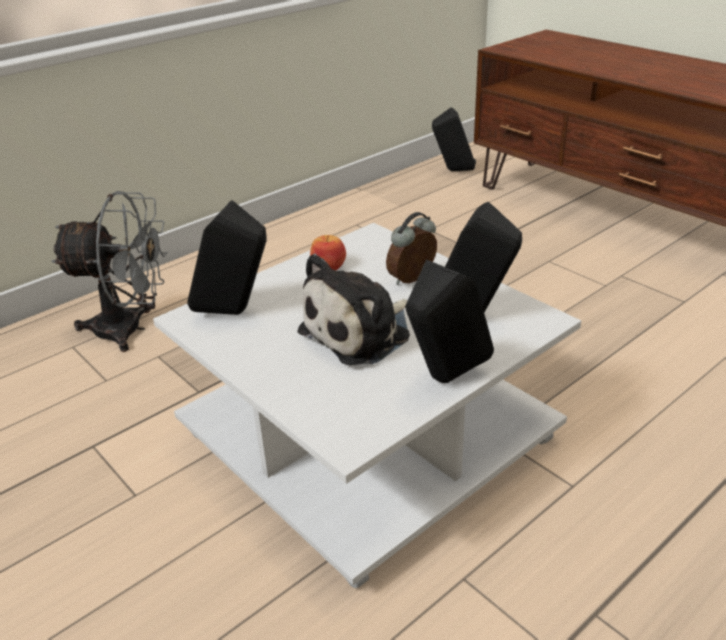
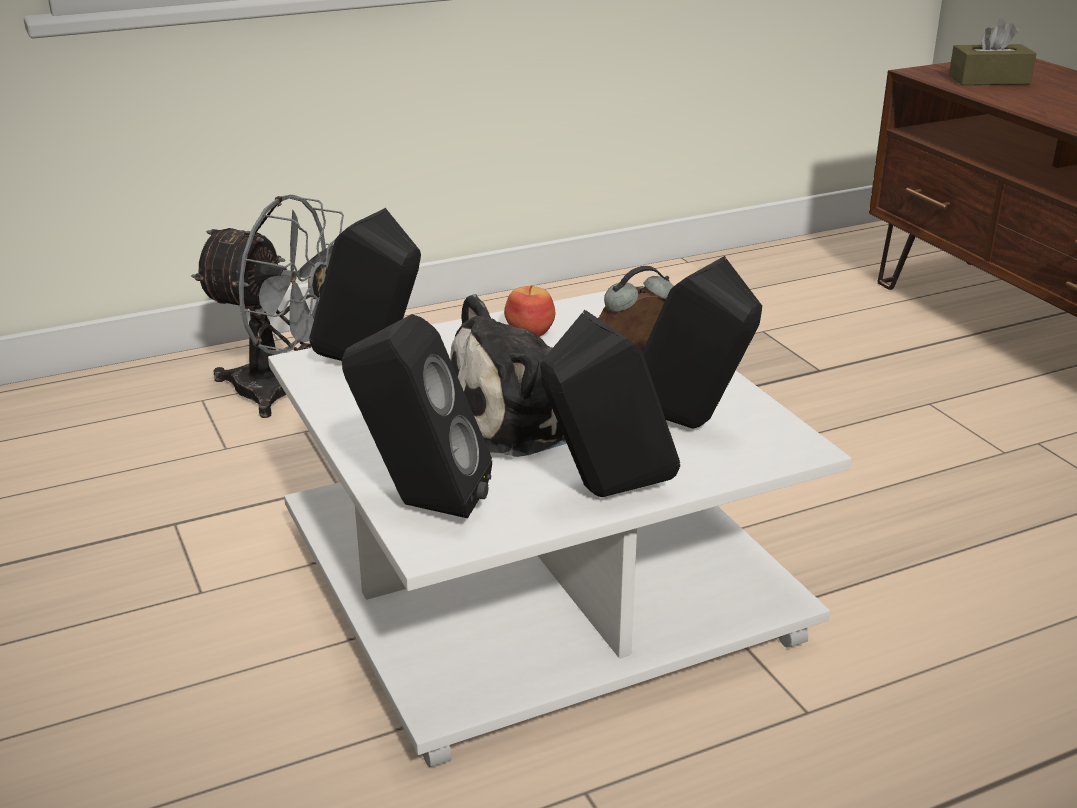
camera: 15 degrees right, 5 degrees down
(453, 171) = (841, 255): black speaker -> black speaker (420, 505)
(542, 49) = (989, 80): none -> brown tissue box

